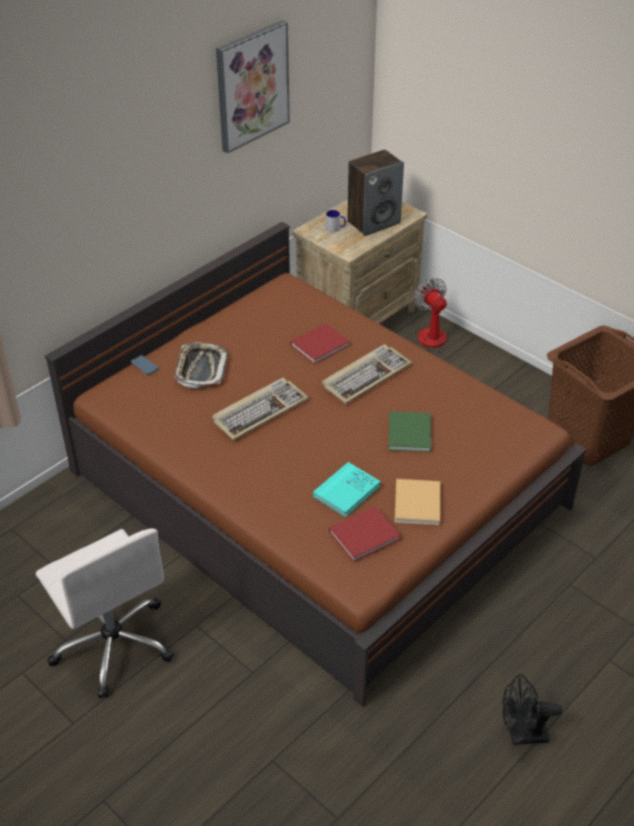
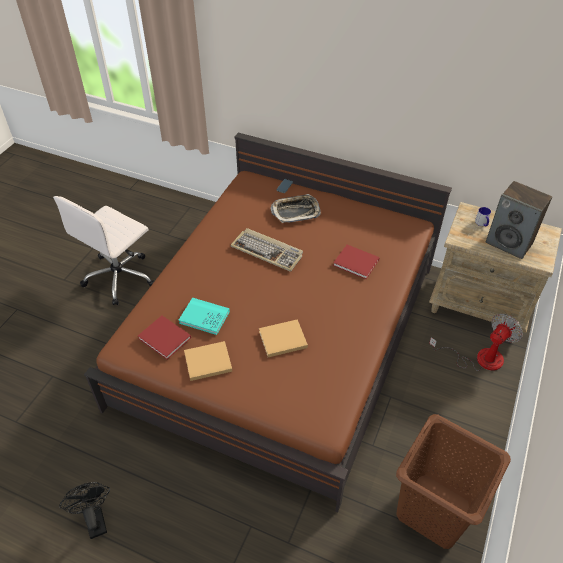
camera: 70 degrees right, 5 degrees up
(252, 86) = (457, 63): picture -> none
(366, 376) = (335, 297): keyboard -> none
(409, 435) = (281, 339): green book -> beige book

